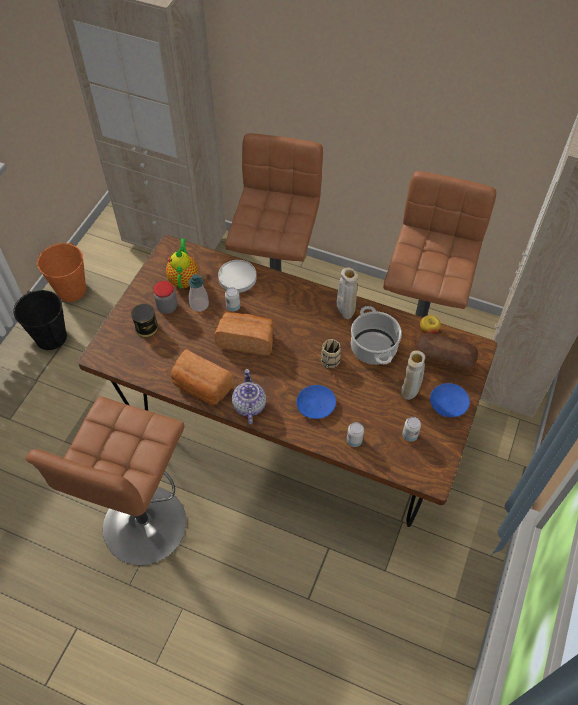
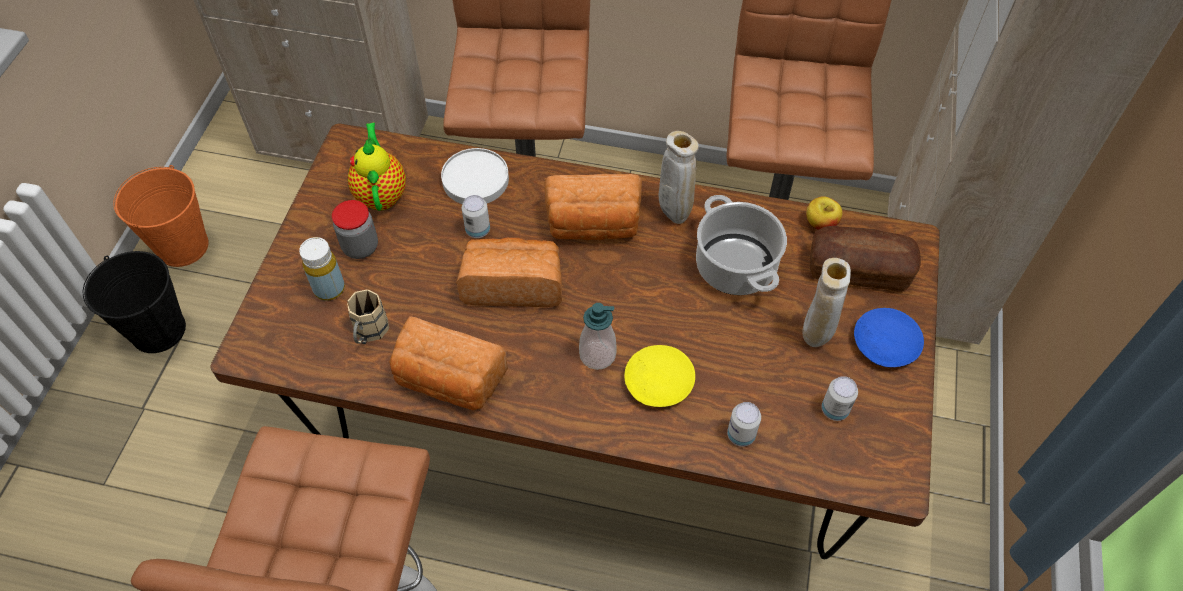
camera: 10 degrees left, 0 degrees up
(146, 328) = (329, 289): can -> yellow bottle
(199, 305) = (417, 235): soap dispenser -> soap dispenser (597, 355)
(248, 405) = (540, 400): teapot -> none
(298, 313) = (593, 225): none -> bread
(315, 405) = (658, 381): blue plate -> yellow plate
(329, 363) = (665, 305): beige mug -> beige mug (369, 334)

